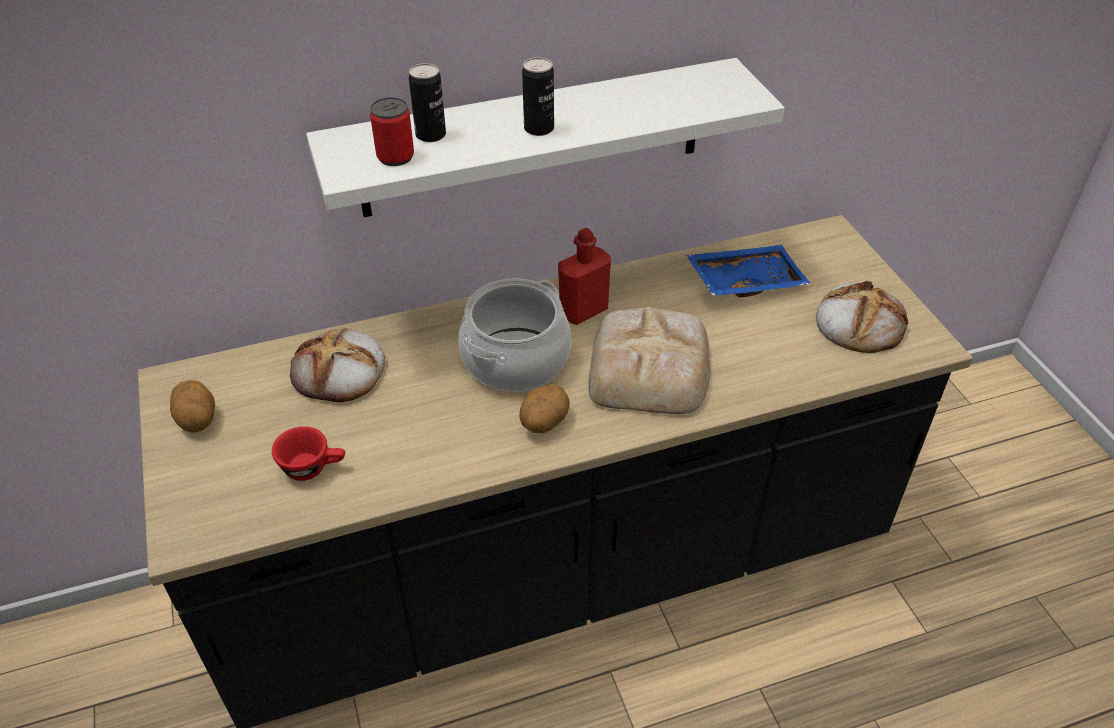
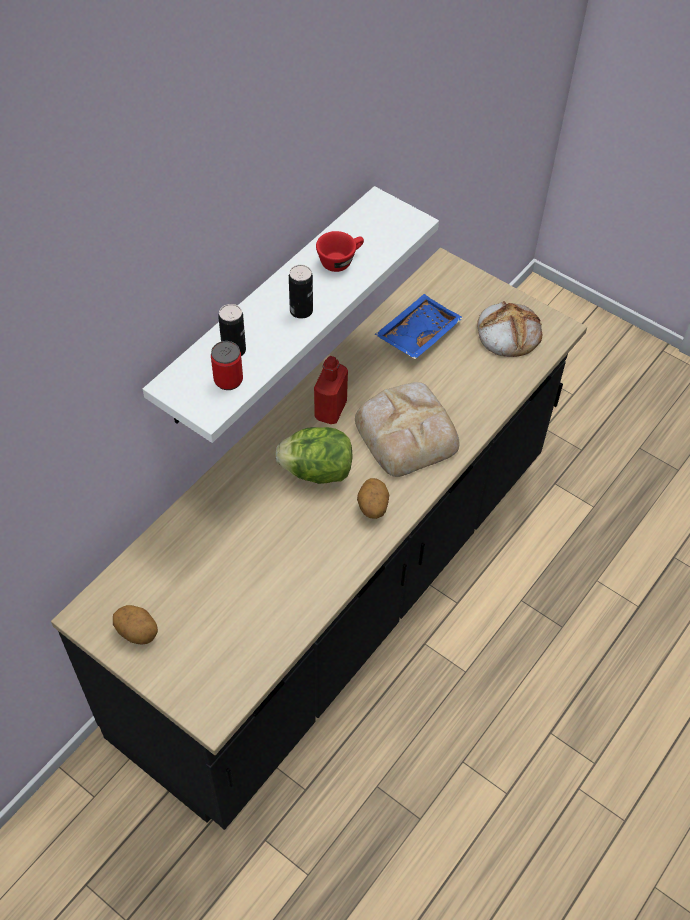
camera: 35 degrees left, 10 degrees up
(313, 467) = (251, 619): red cup -> red cup (340, 260)
(339, 372) = (204, 543): bread -> none
(516, 360) = (317, 471): cooking pot -> lettuce

